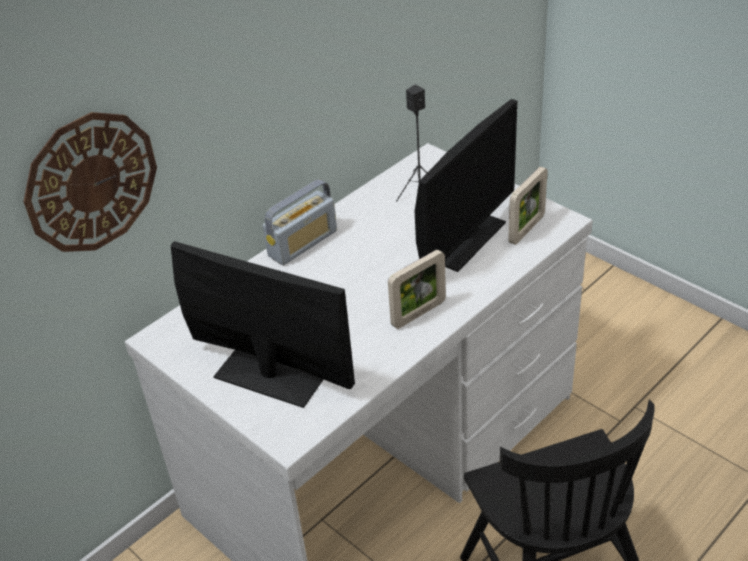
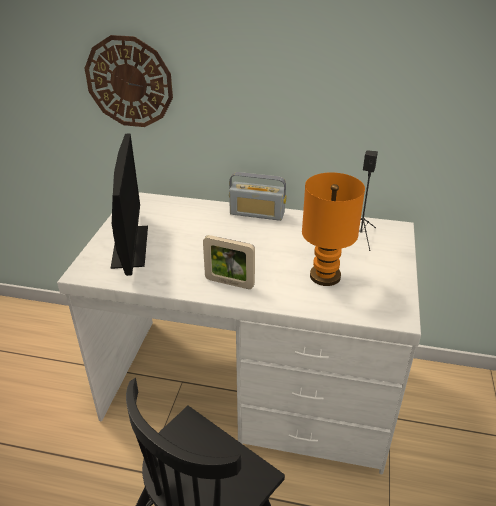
camera: 55 degrees right, 5 degrees down
(464, 239) = (325, 276): monitor -> orange table lamp
(526, 229) = (368, 302): picture frame -> none

